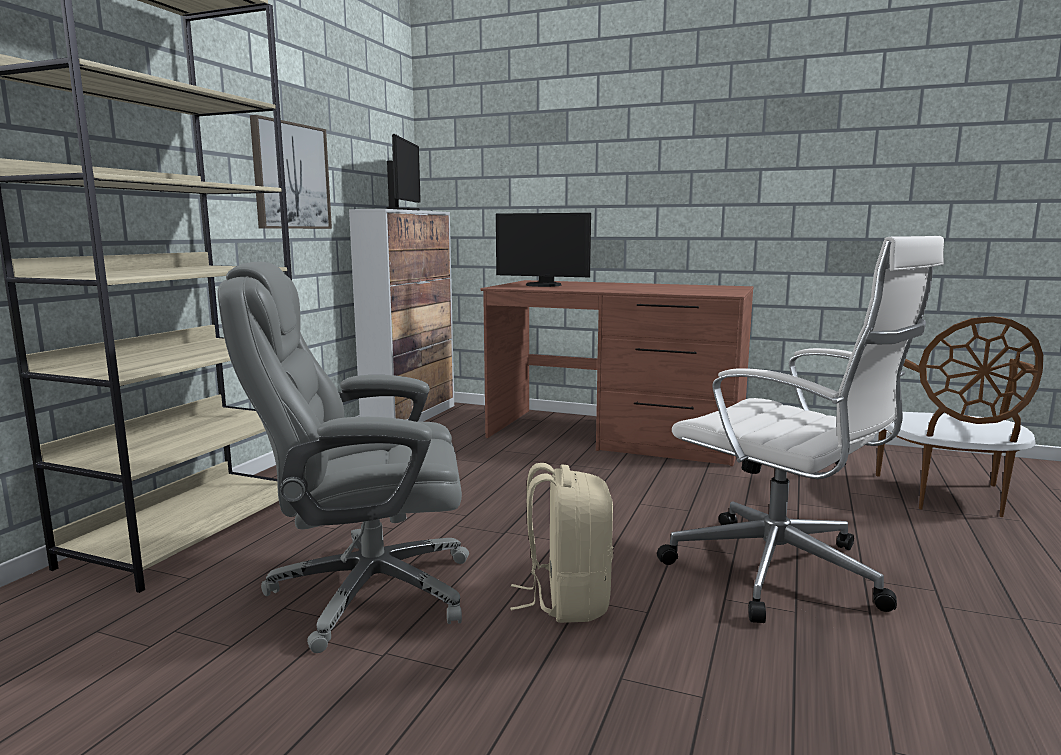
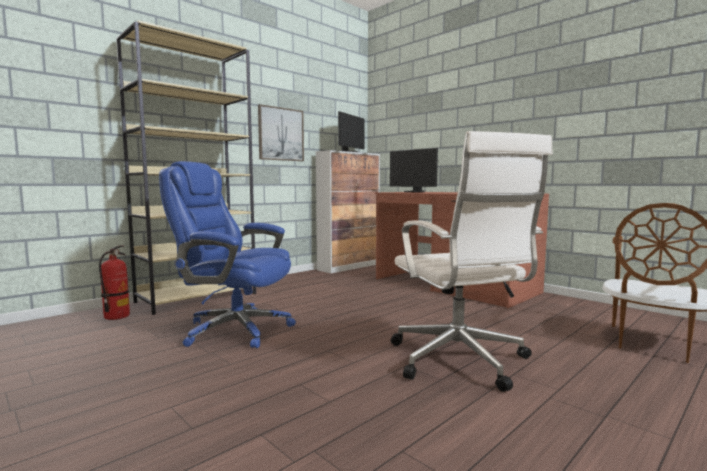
camera: 25 degrees right, 5 degrees down
(52, 615) = (116, 316): none -> fire extinguisher
(367, 591) = (234, 329): grey office chair -> blue office chair
(566, 600) = (319, 349): beige backpack -> none

